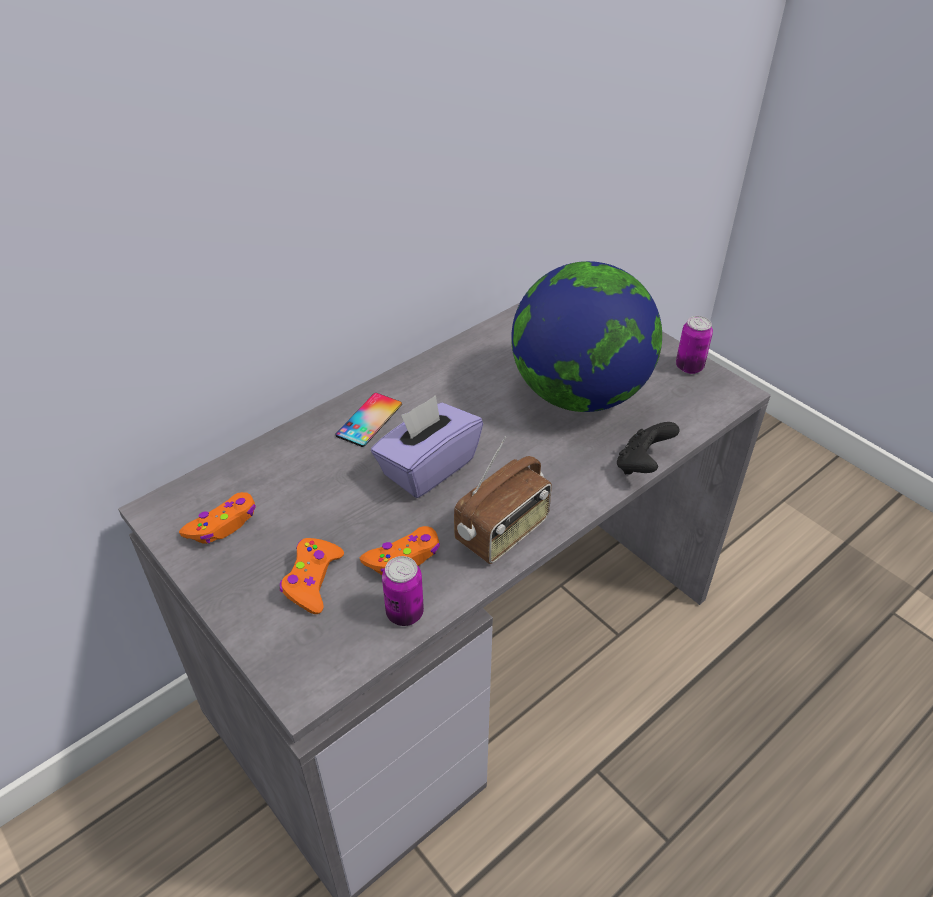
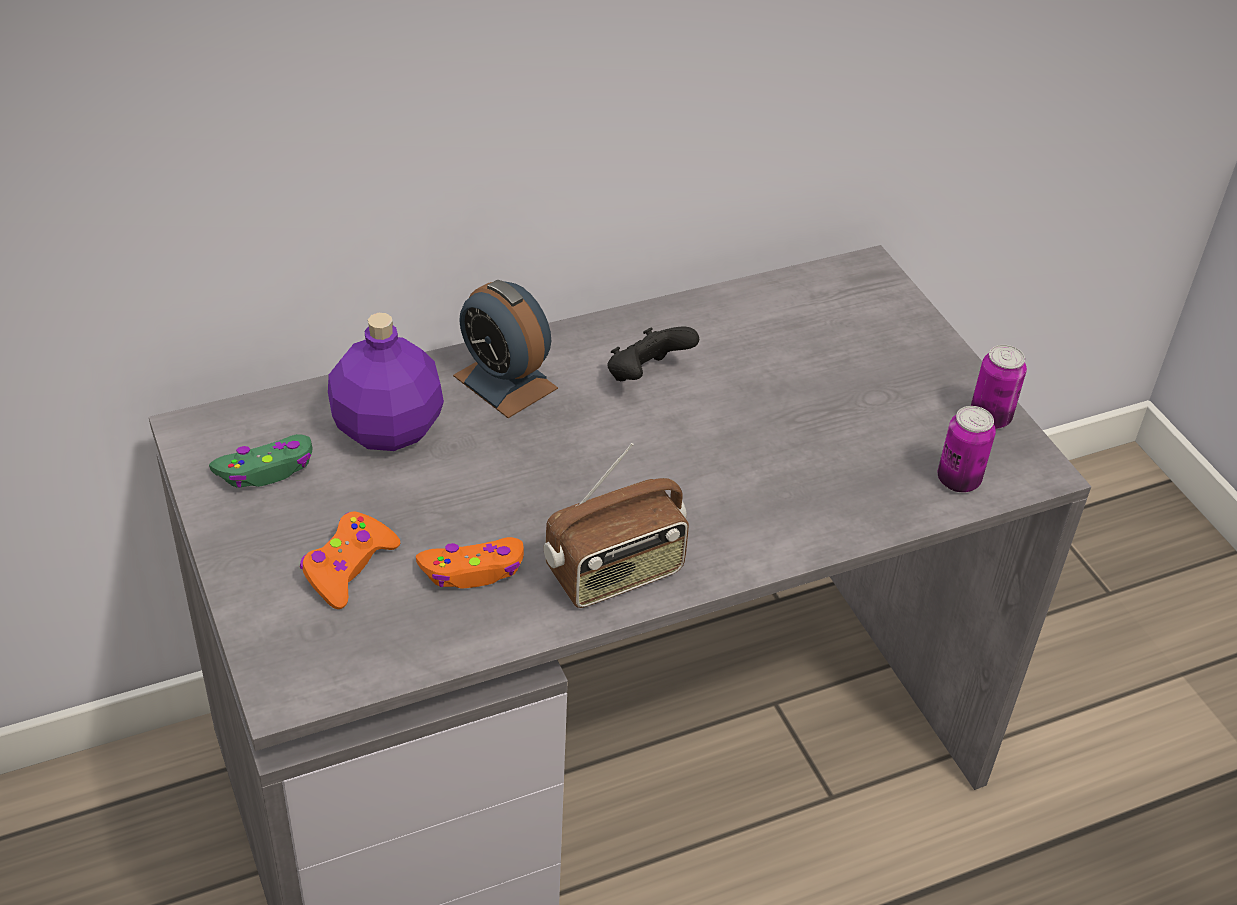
camera: 15 degrees right, 0 degrees up
(223, 525) = (266, 470): orange game controller -> green game controller
(300, 471) = (387, 427): none -> purple bottle
(369, 420) = (505, 382): phone -> alarm clock
(404, 613) = (445, 638): can -> can (958, 480)
(427, 467) = (555, 464): purple tissue box -> none
(579, 394) = (809, 417): globe -> none
(642, 465) = (849, 536): black game controller -> black game controller (646, 376)

